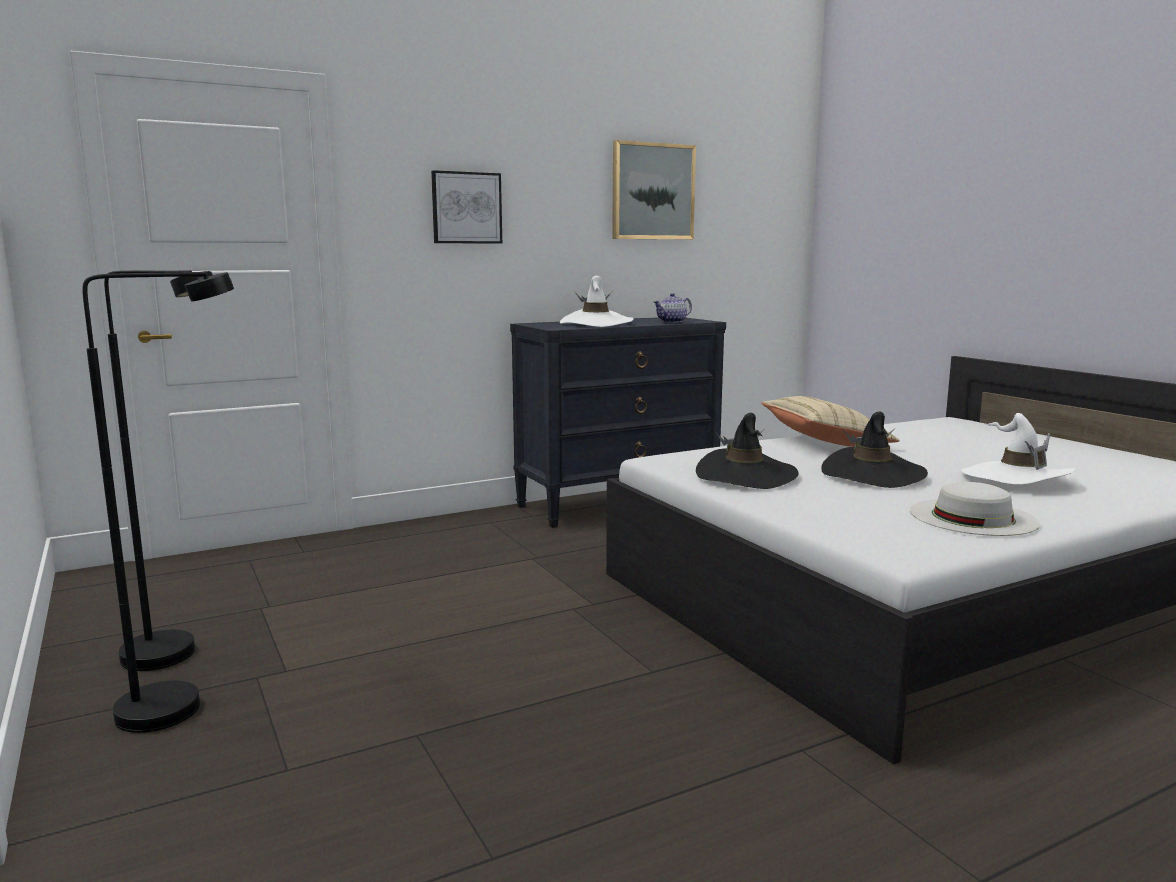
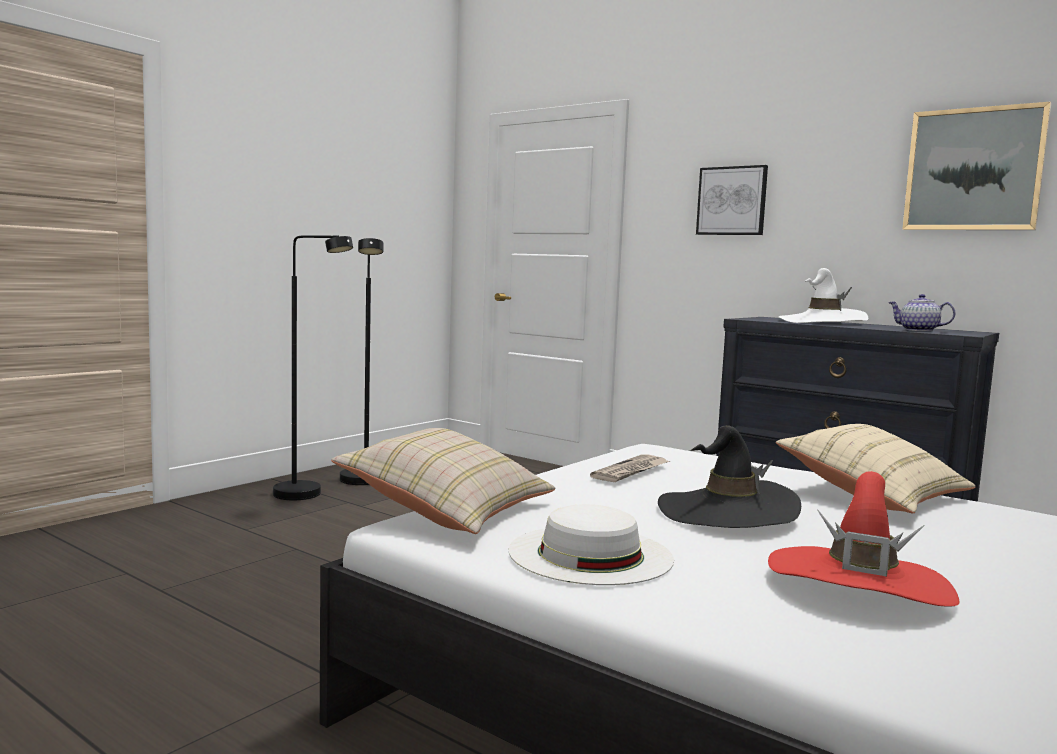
camera: 65 degrees right, 5 degrees down
(746, 475) = (631, 471): black hat -> newspaper
(860, 538) = (448, 510): none -> beige pillow
(1016, 478) = (859, 584): white hat -> red hat

